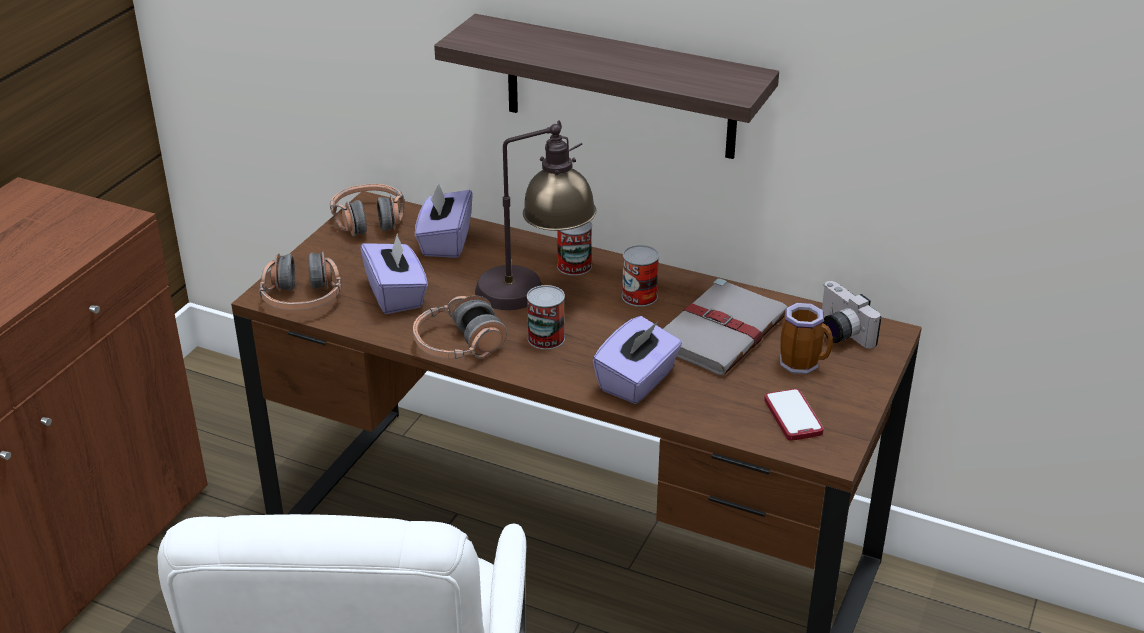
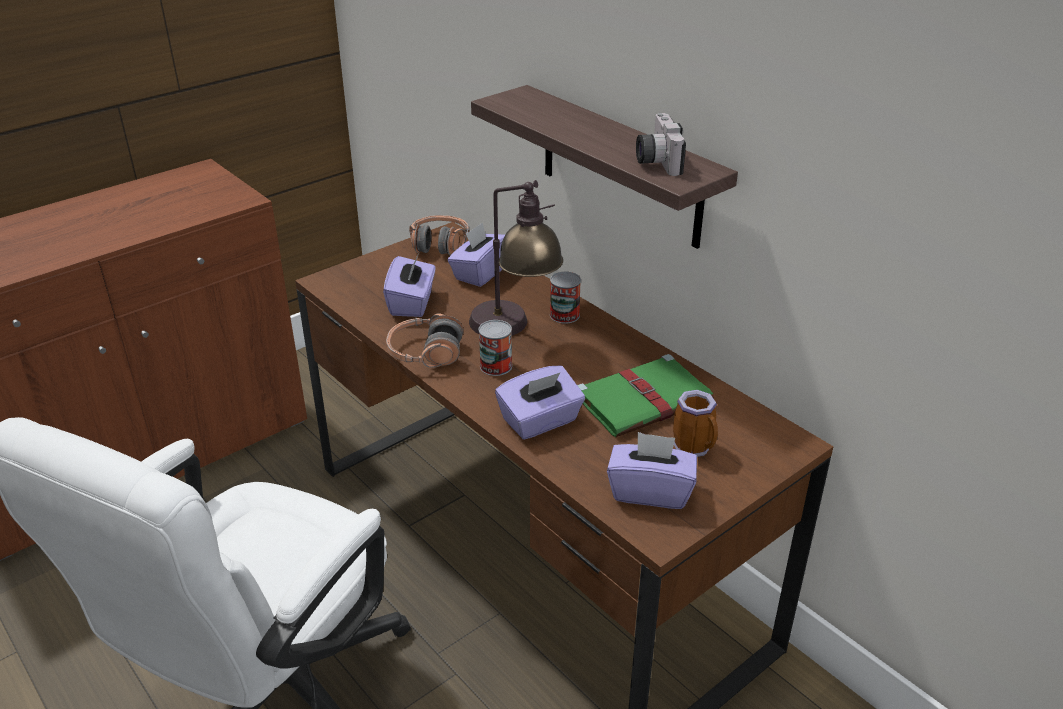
camera: 25 degrees right, 0 degrees up
(302, 298) = (345, 289): headphones -> none
(639, 296) = (598, 352): can -> none
(722, 330) = (645, 399): grey book -> green book
(793, 416) = (650, 491): phone -> purple tissue box
(839, 333) = (749, 430): camera -> camera (655, 161)

